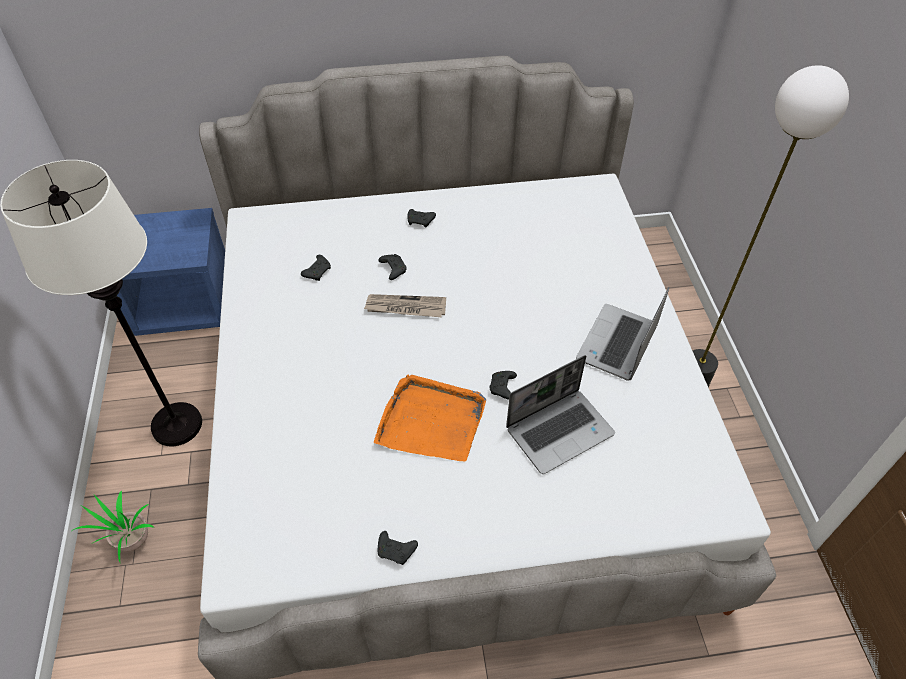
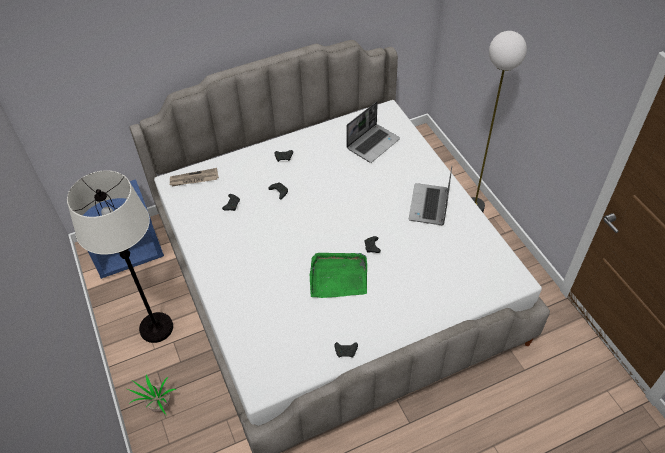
camera: 15 degrees left, 0 degrees up
(405, 307) = (296, 214): newspaper -> newspaper (194, 179)
(431, 421) = (338, 276): orange tray -> green tray
(560, 430) = (413, 263): laptop -> laptop (373, 143)

